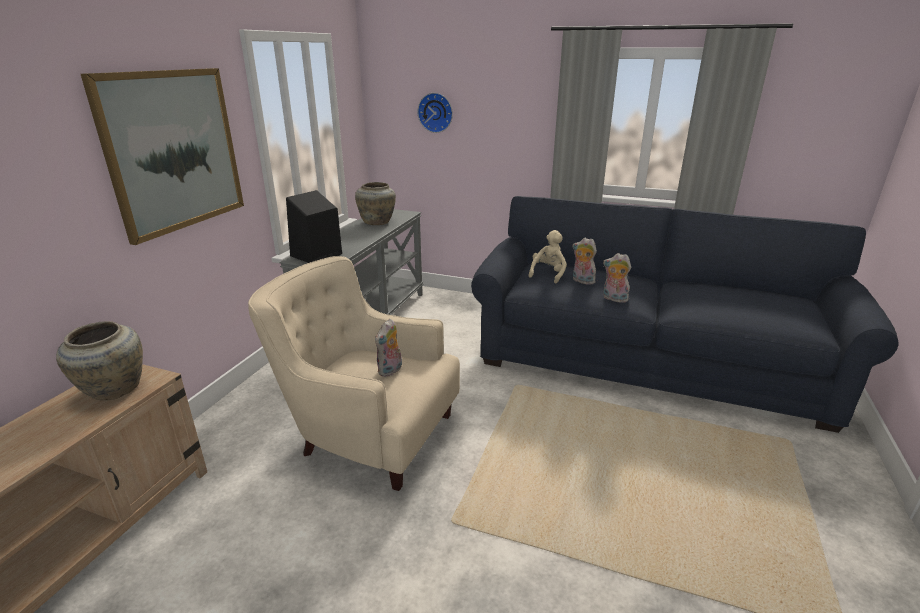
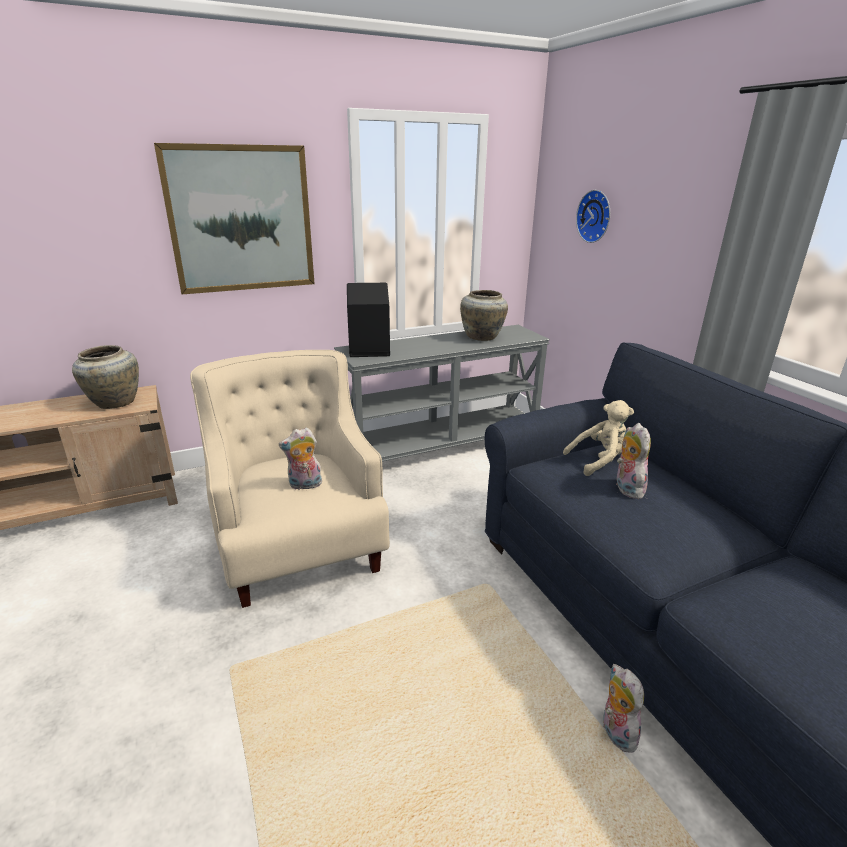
camera: 45 degrees right, 0 degrees up
(614, 299) = (631, 532): plush toy -> plush toy (615, 732)

